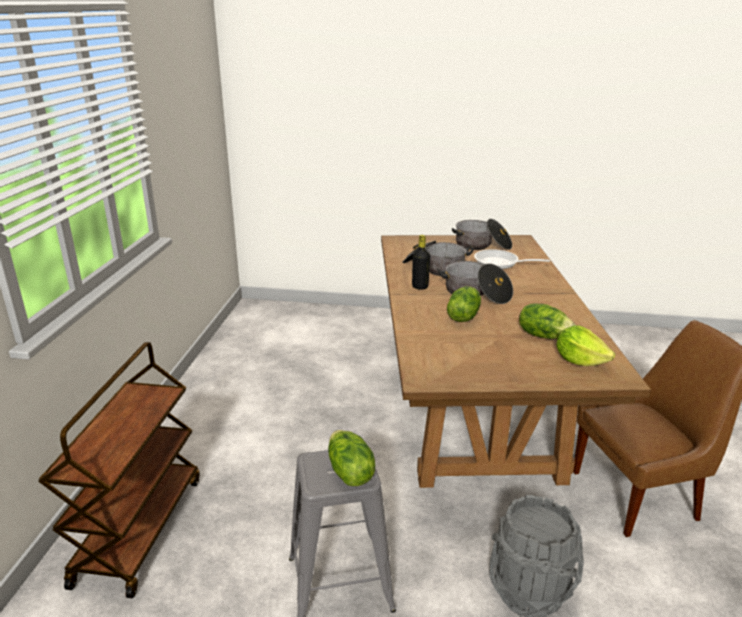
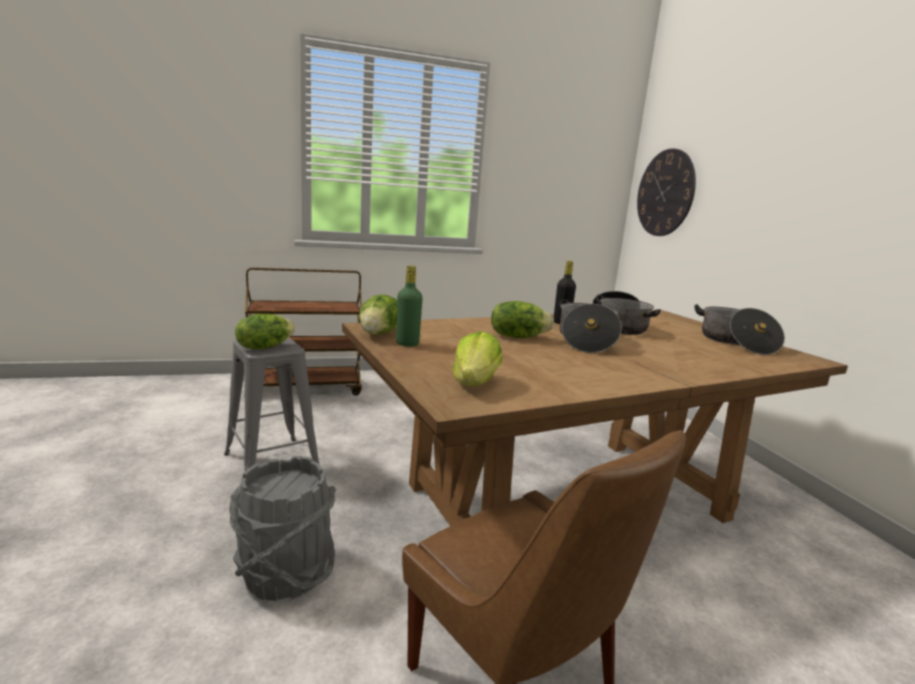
camera: 65 degrees right, 10 degrees down
(284, 117) = (665, 193): none -> wall clock
(482, 369) = (407, 344): none -> green bottle
(500, 263) = (699, 350): frying pan -> none
(543, 335) = (521, 367): lettuce -> lettuce (380, 333)

